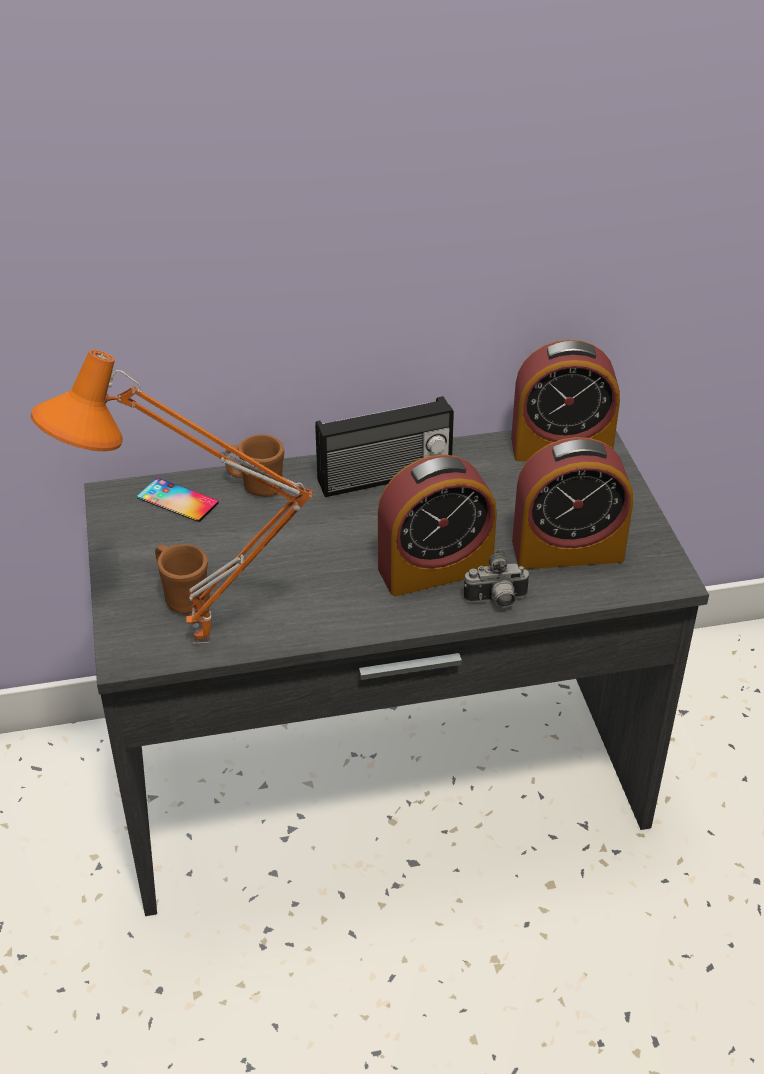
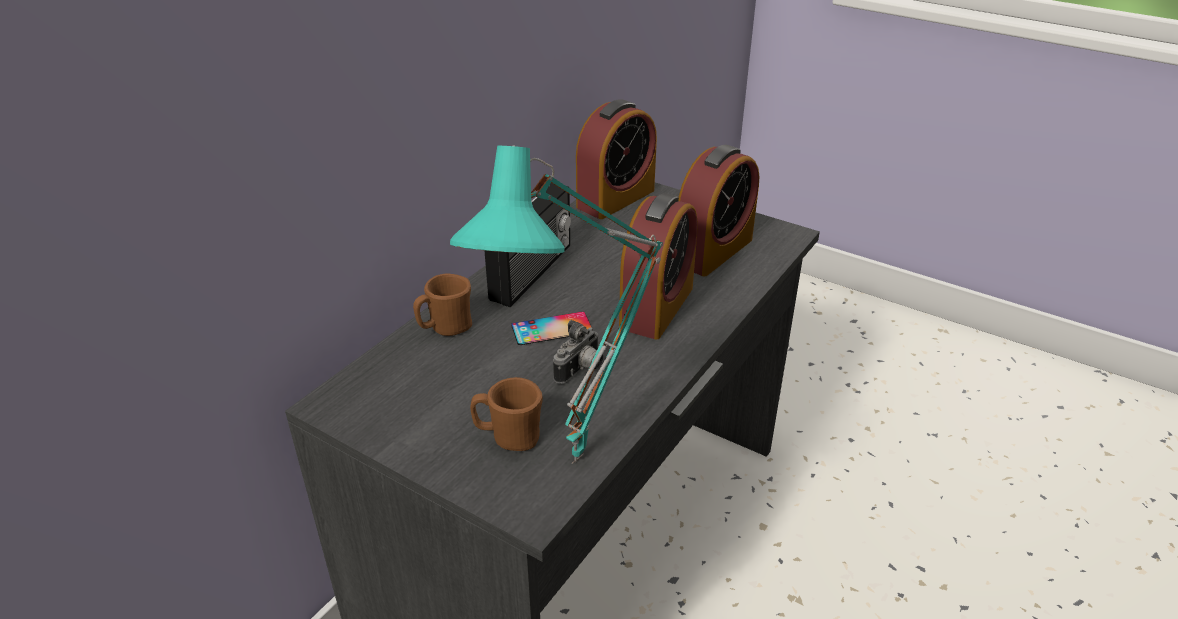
camera: 45 degrees left, 5 degrees down
(177, 500) = (395, 374): phone -> phone (551, 329)
(201, 648) = (583, 463): orange table lamp -> turquoise table lamp
(496, 601) = (723, 302): camera -> camera (581, 370)

